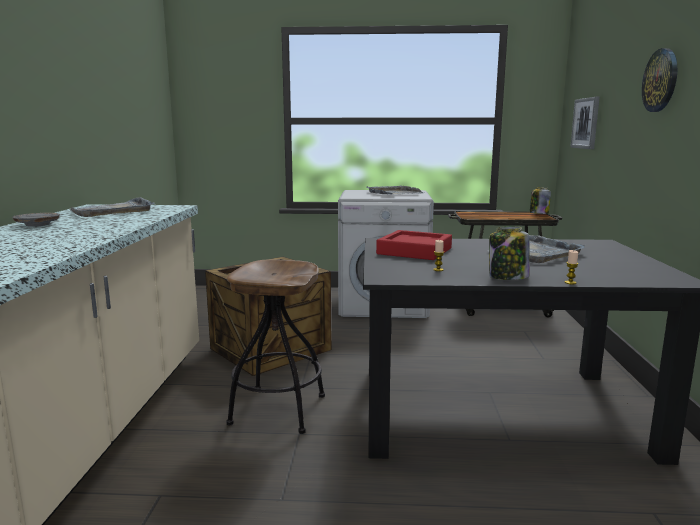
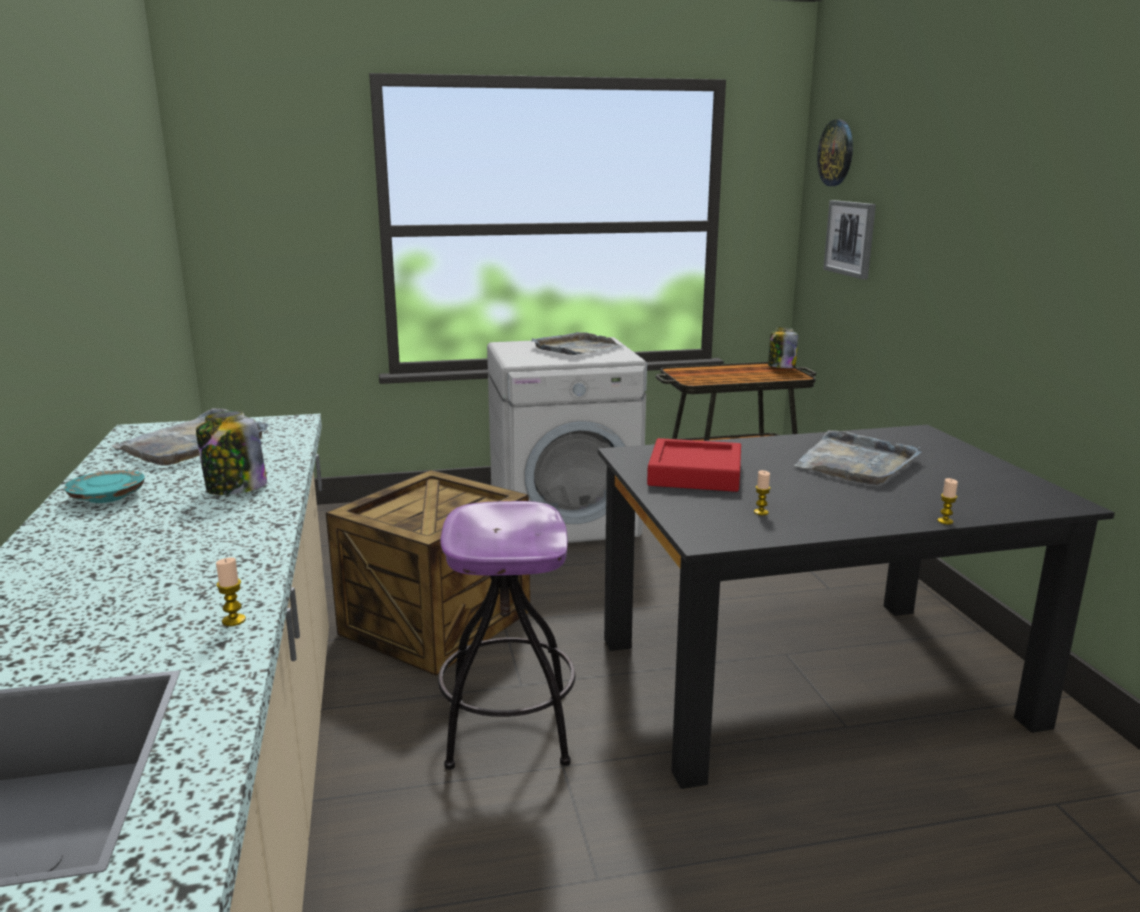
camera: 15 degrees left, 5 degrees up
(21, 267) = (234, 620): none -> candle
(37, 225) = (107, 497): grey plate -> turquoise plate
(278, 409) = (508, 728): brown stool -> purple stool
(507, 277) = (862, 519): jar -> jar (235, 489)
(660, 80) = (989, 205): wall clock -> wall clock (836, 153)

